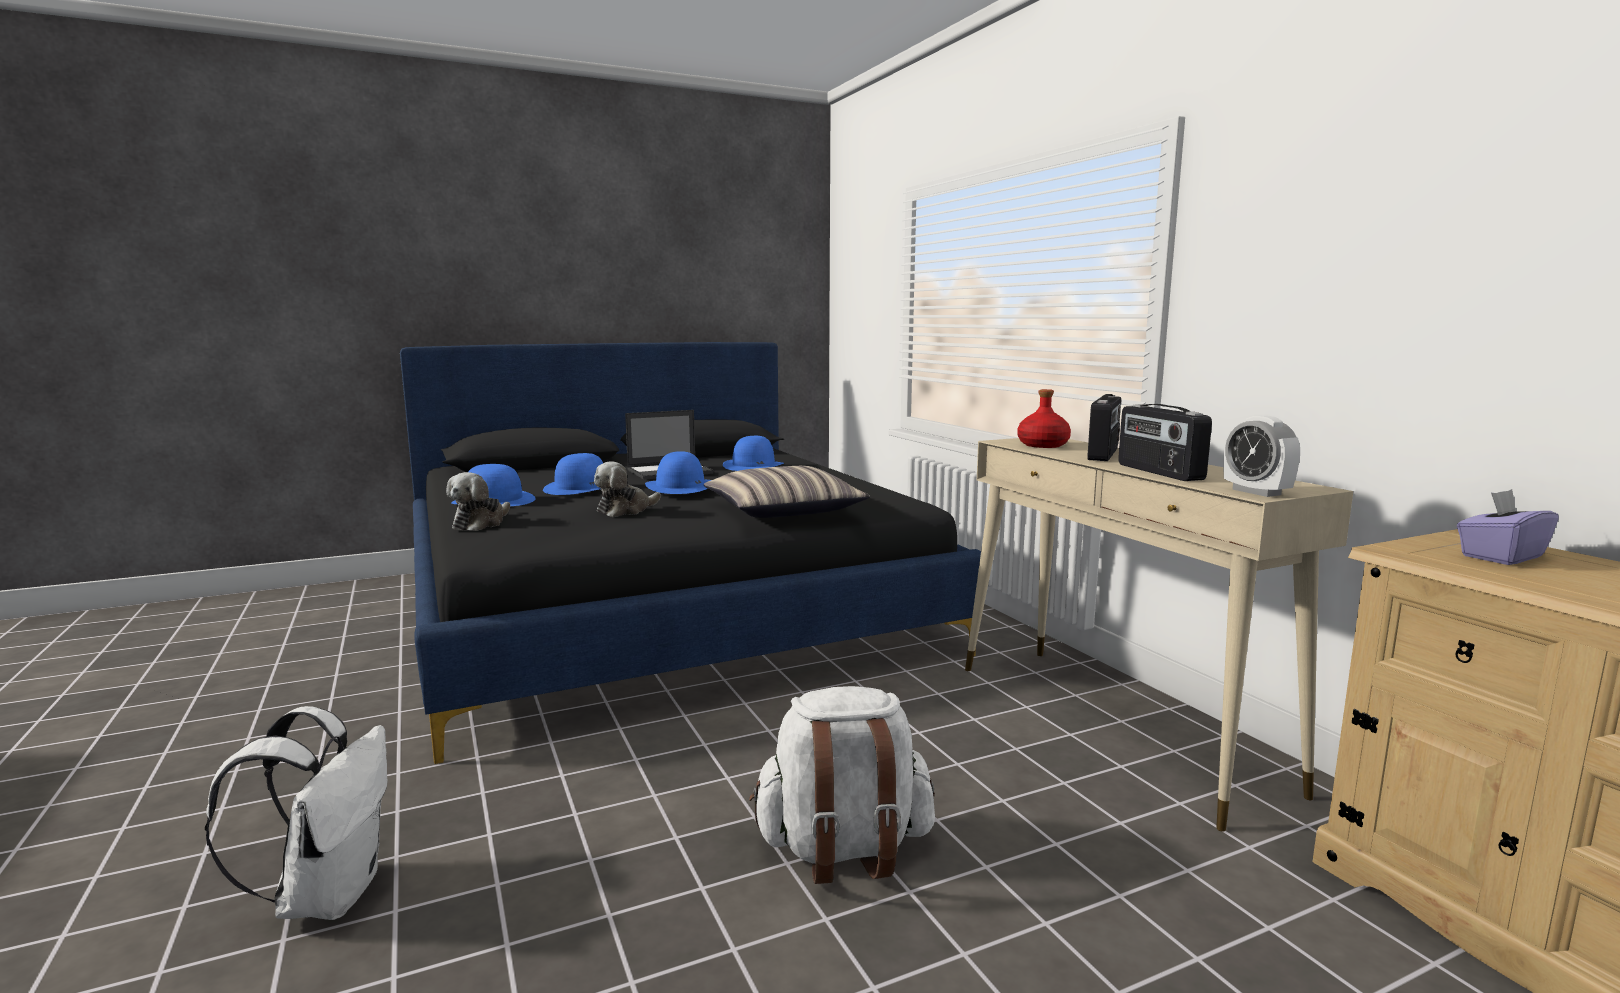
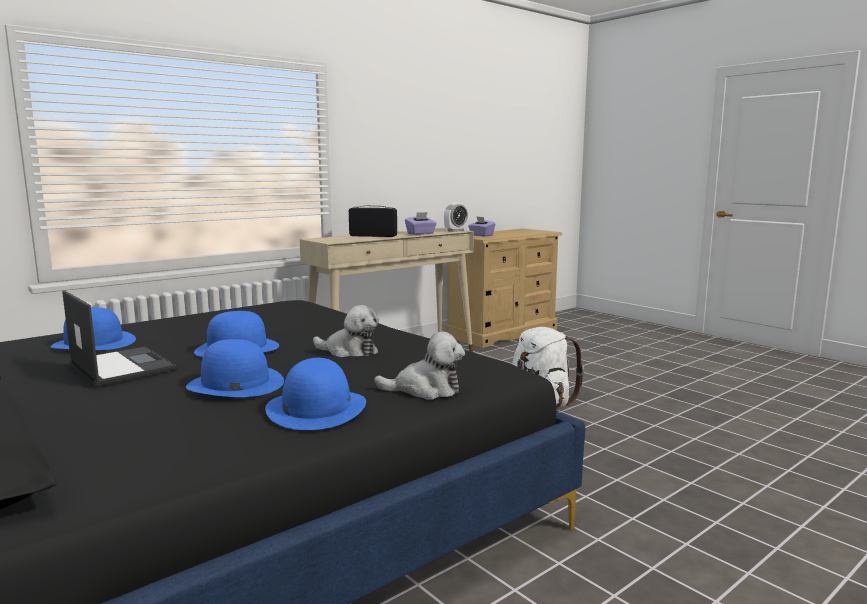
camera: 105 degrees left, 0 degrees up
(328, 895) = (709, 505): white backpack -> none
(784, 510) = (326, 320): pillow -> none
(1043, 445) = (344, 239): red bottle -> none
(1158, 472) = (420, 234): radio -> purple tissue box

